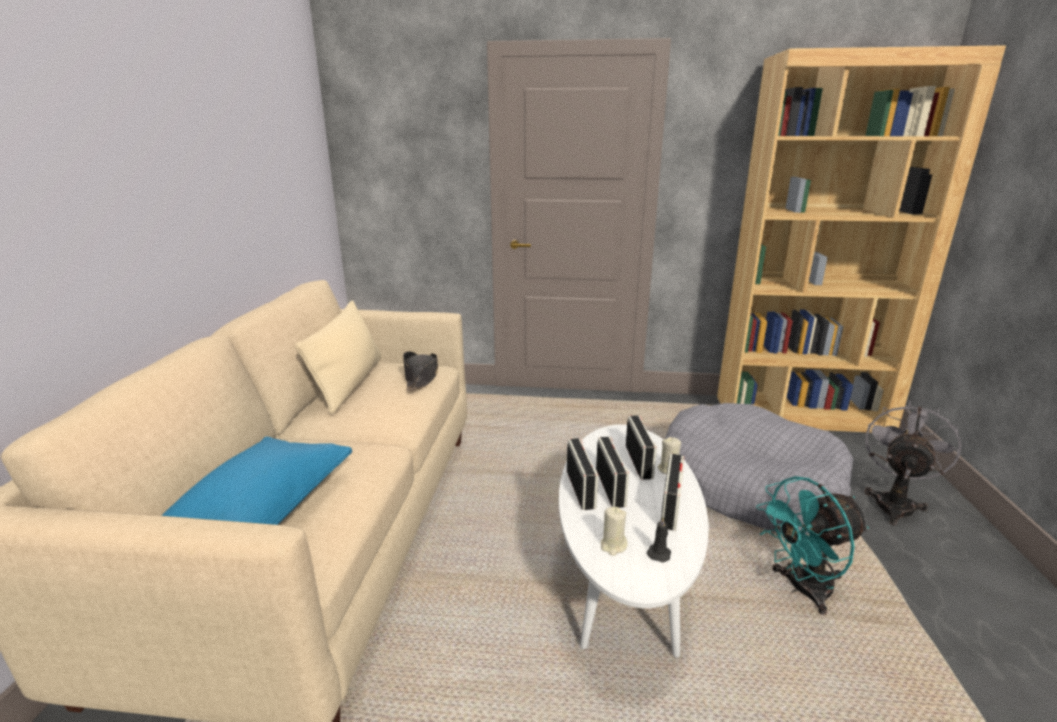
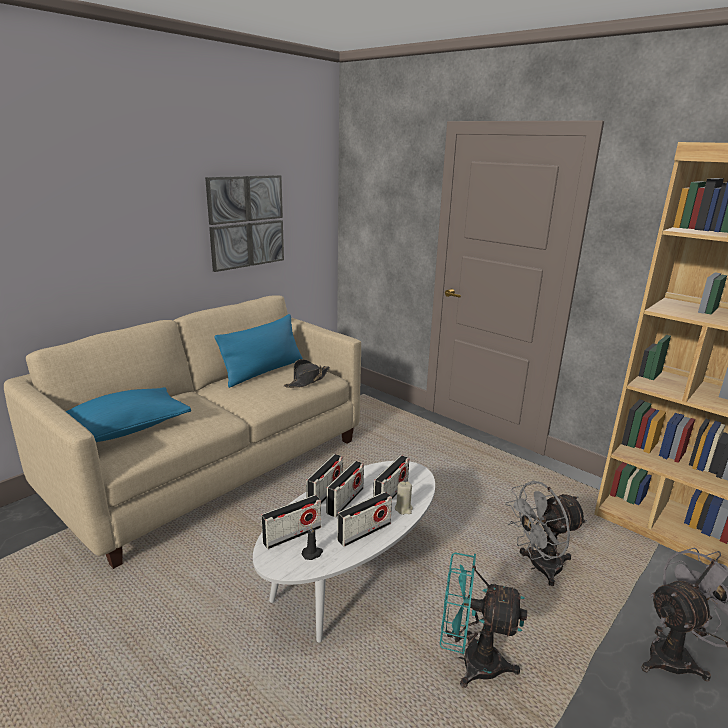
camera: 35 degrees right, 0 degrees up
(248, 180) = (246, 222): none -> picture
(349, 383) = (263, 371): beige pillow -> blue pillow
(613, 546) = (292, 535): beige candle -> radio
(748, 484) = (538, 567): grey dog bed -> grey fan

